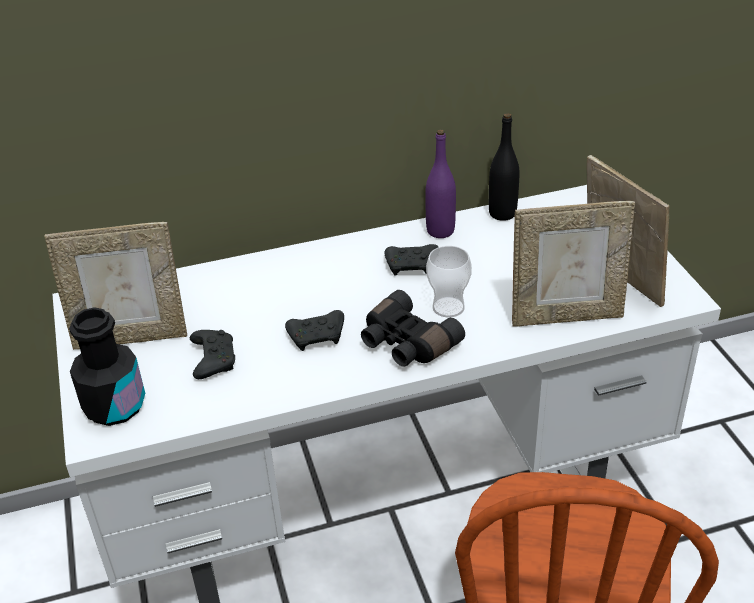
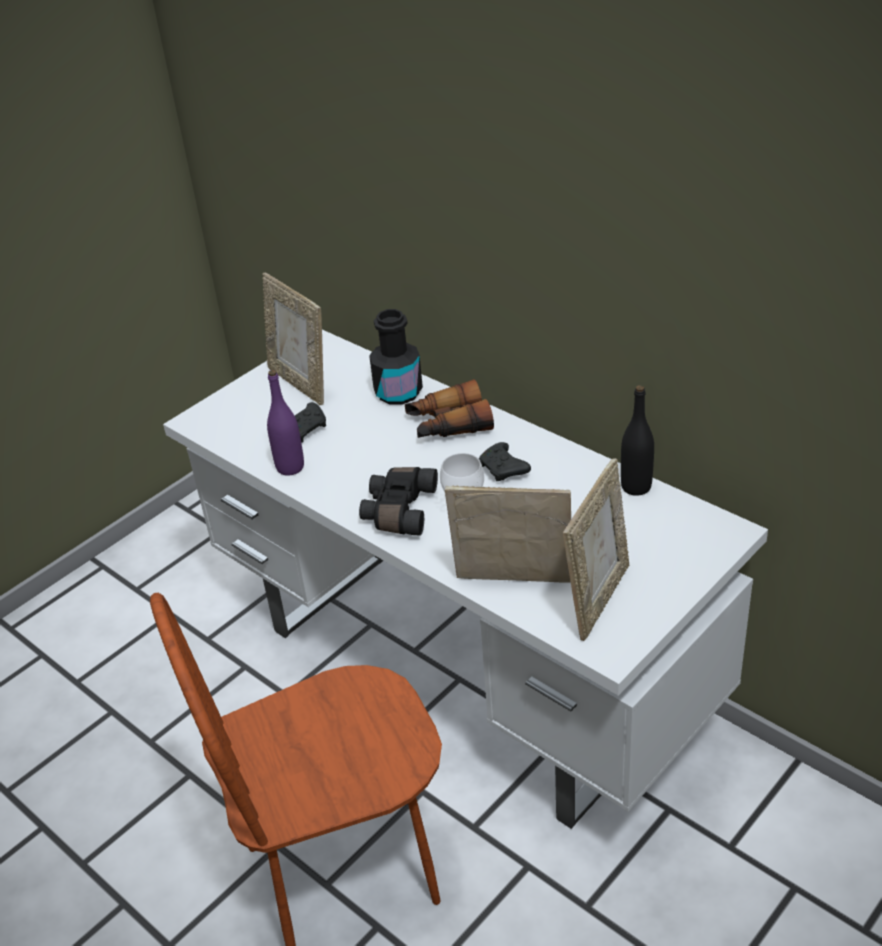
camera: 60 degrees right, 0 degrees up
(115, 406) = (227, 413): black bottle -> black bottle (398, 392)
(314, 272) = (448, 424): none -> binoculars
(318, 337) = (369, 464): black game controller -> none
(440, 231) = (570, 463): purple bottle -> purple bottle (290, 467)
(566, 316) = (513, 584): picture frame -> picture frame turned 135 degrees clockwise

